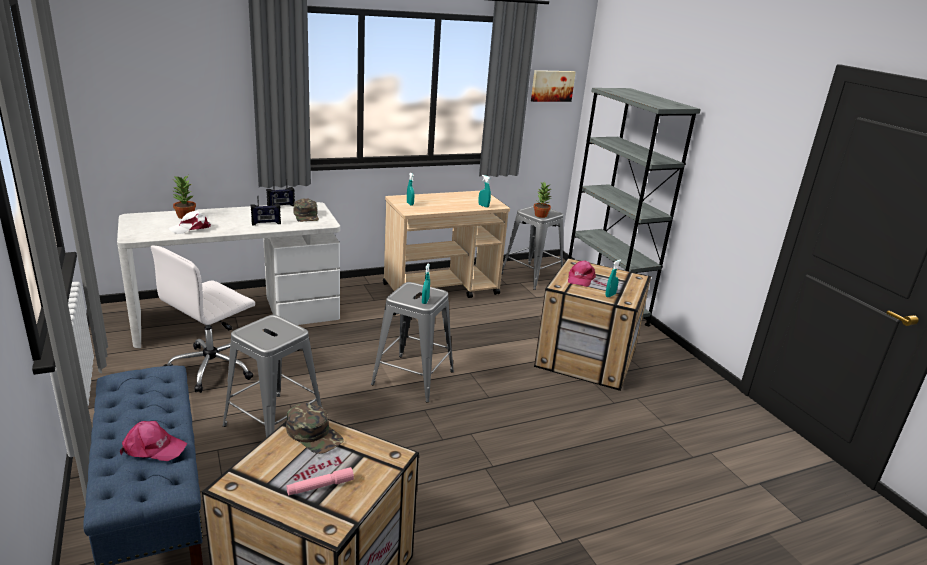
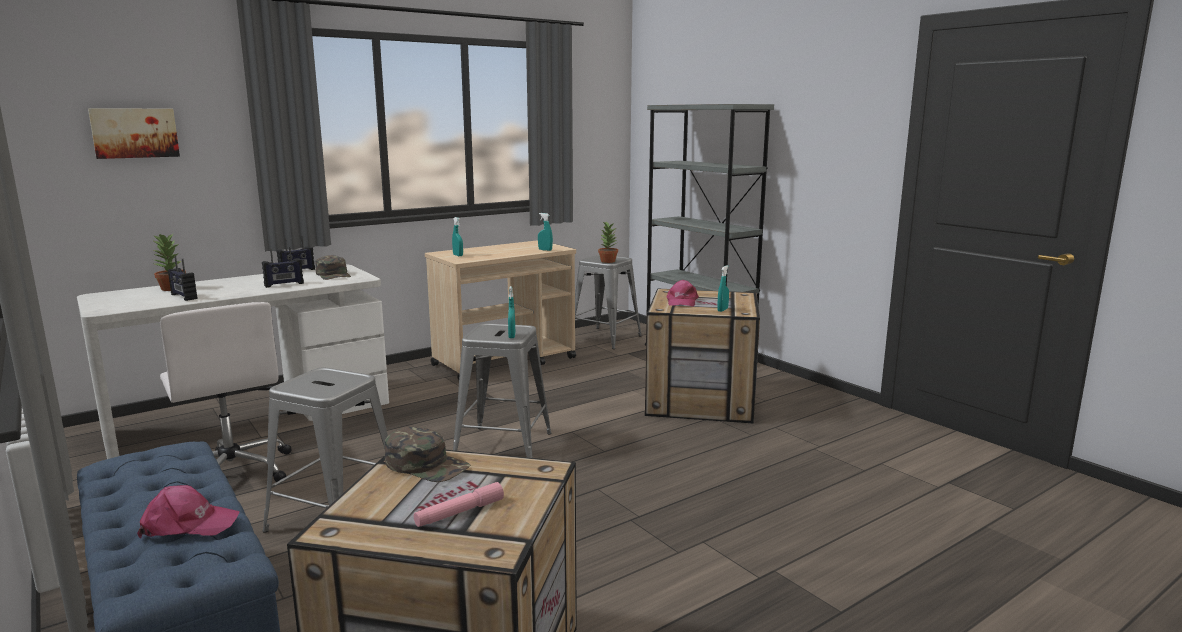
camera: 10 degrees left, 10 degrees down
(191, 228) = (183, 297): white cap -> radio
(213, 367) = (232, 473): white office chair -> white office chair turned 60 degrees counterclockwise
(552, 86) = (596, 119): picture -> picture (135, 133)

